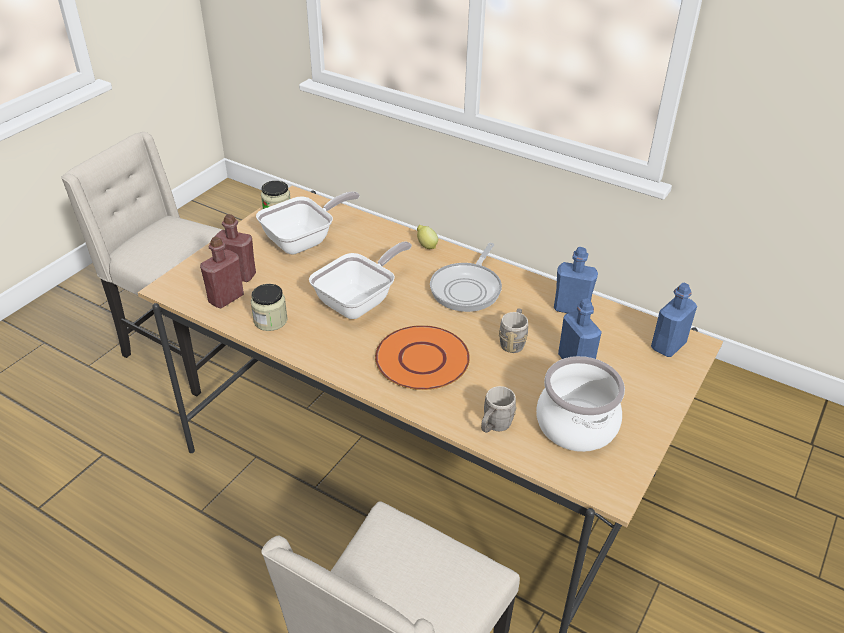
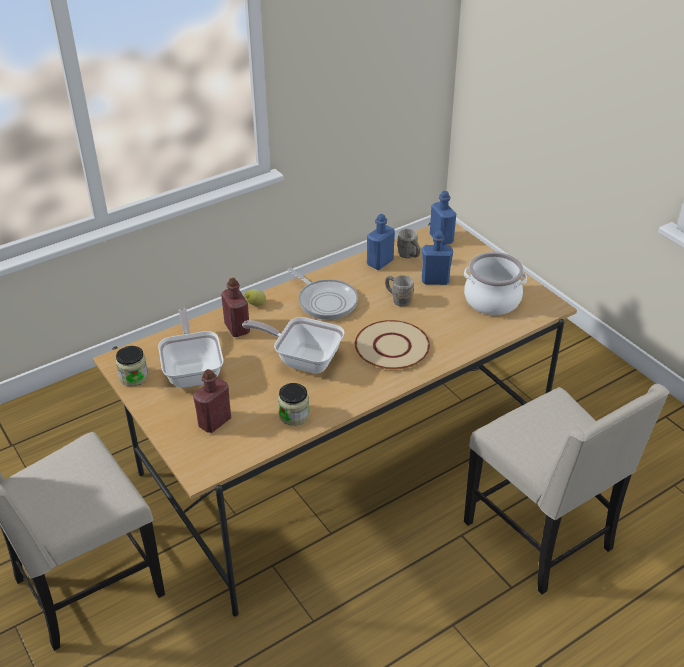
camera: 65 degrees left, 0 degrees up
(226, 298) = (244, 436): red bottle -> red bottle (237, 328)
(360, 301) = (303, 359): frying pan -> frying pan turned 45 degrees counterclockwise
(423, 359) = (392, 346): orange plate -> beige plate
(494, 426) = (476, 334): grey mug -> grey mug (409, 256)

